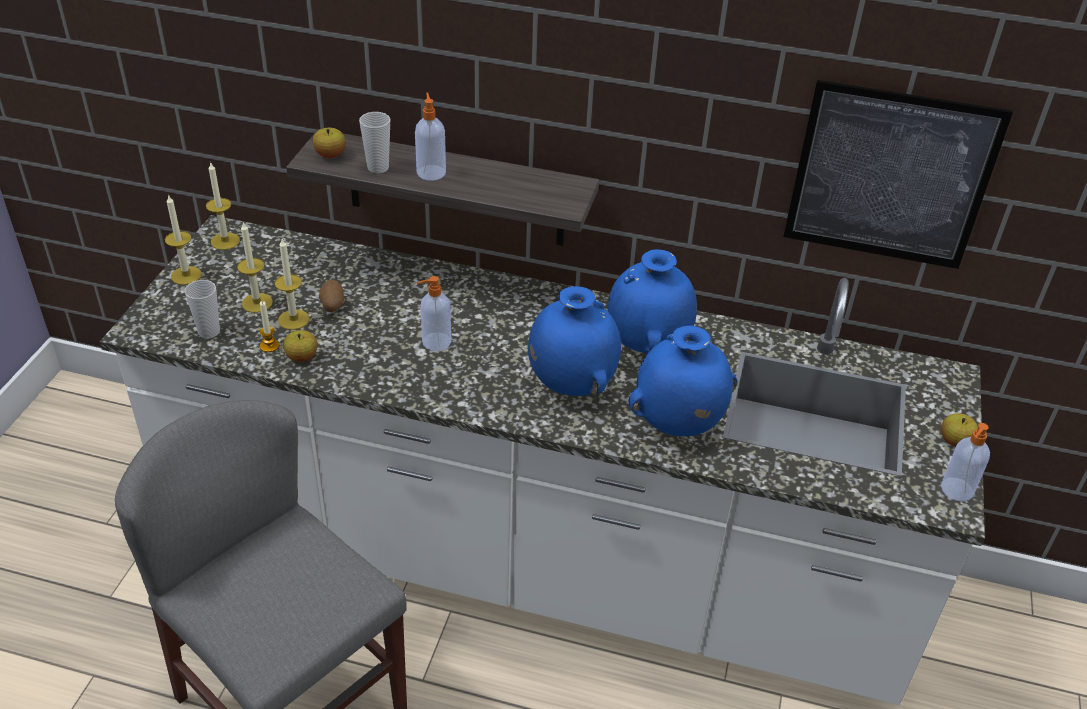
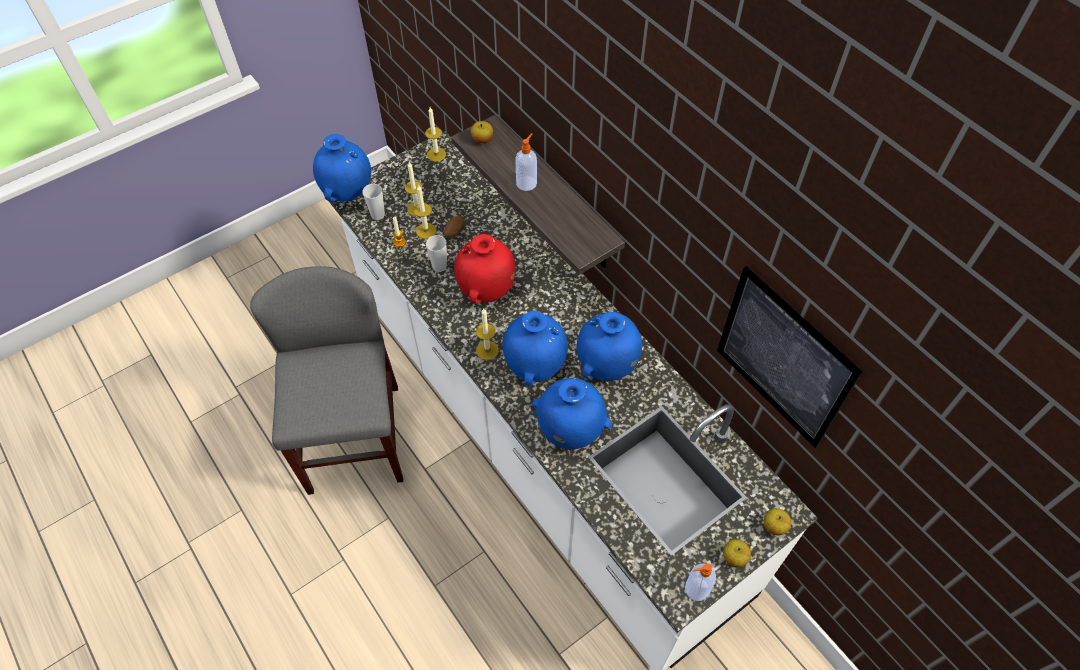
camera: 40 degrees right, 15 degrees up
(139, 326) = (348, 192): none -> blue vase
(186, 275) = (397, 169): candle -> candle (487, 350)
(302, 357) = (409, 259): apple -> apple (774, 526)
(378, 168) = (500, 163): cup -> cup (439, 266)
(435, 342) = (487, 290): soap dispenser -> red vase

